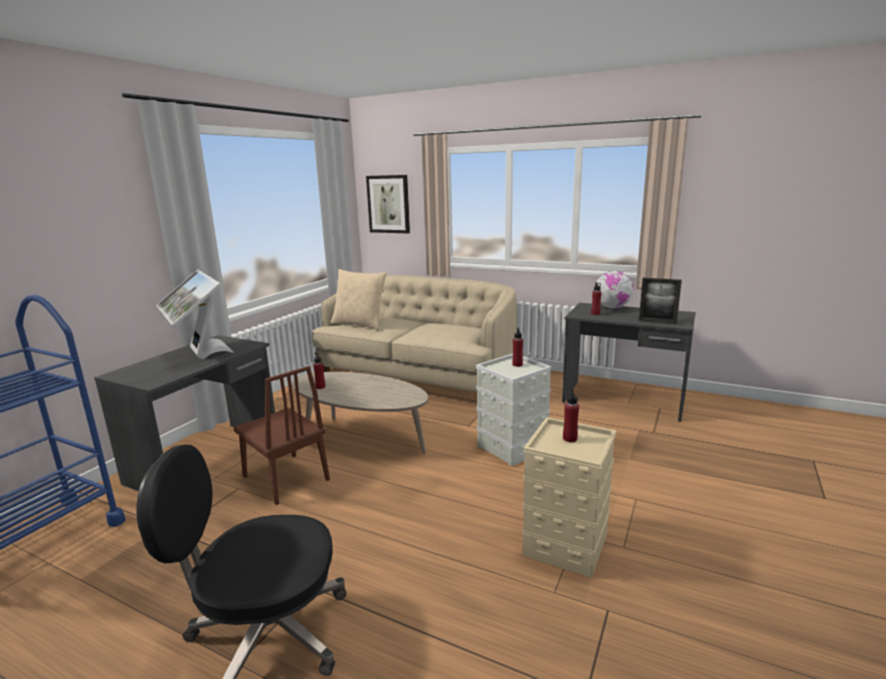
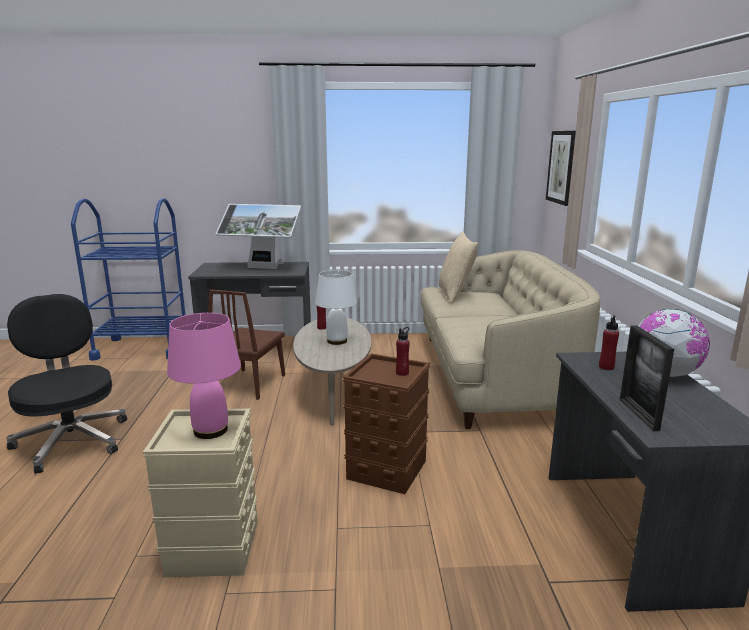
camera: 60 degrees right, 0 degrees up
(199, 354) = (262, 268): monitor -> monitor turned 105 degrees counterclockwise
(364, 387) = (336, 341): none -> white table lamp
(513, 447) = (387, 470): grey storage box -> brown storage box
(570, 439) = (210, 431): red bottle -> pink table lamp

